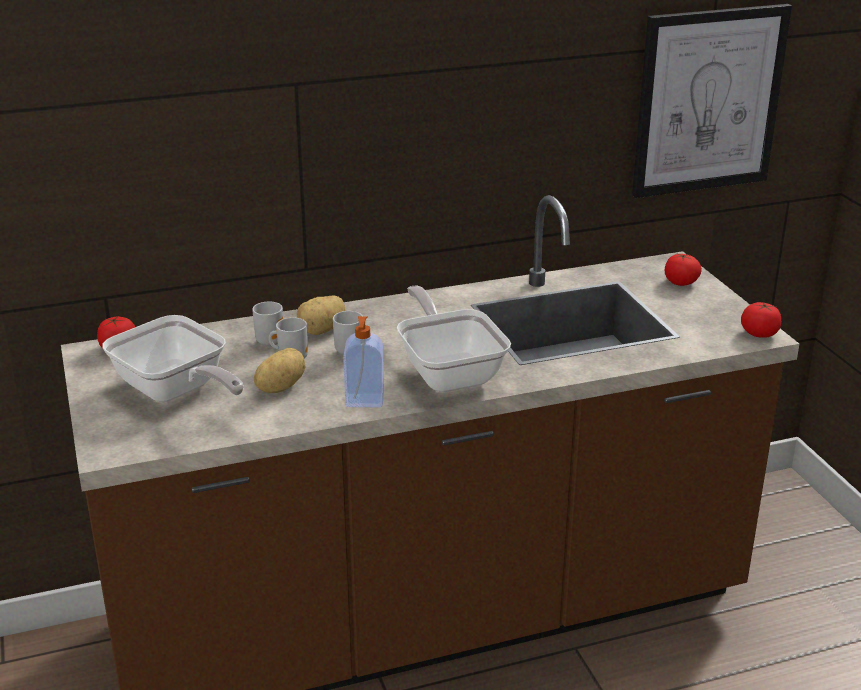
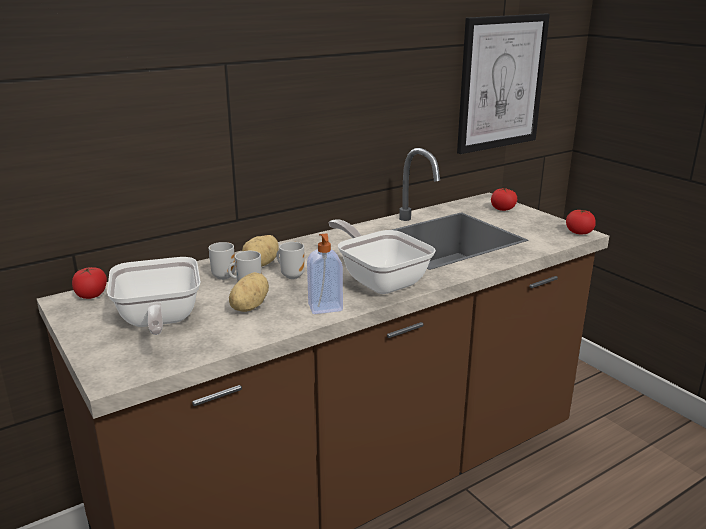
camera: 15 degrees left, 5 degrees down
(176, 392) = (158, 321): frying pan -> frying pan turned 45 degrees clockwise

